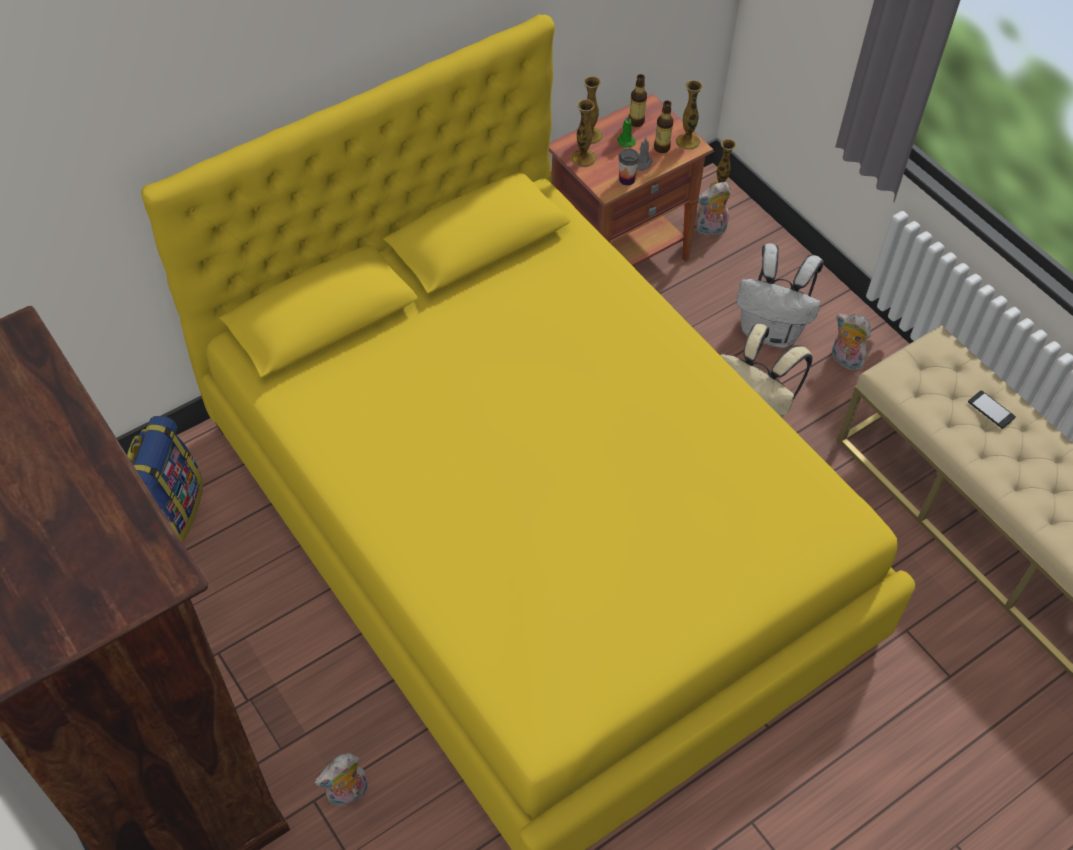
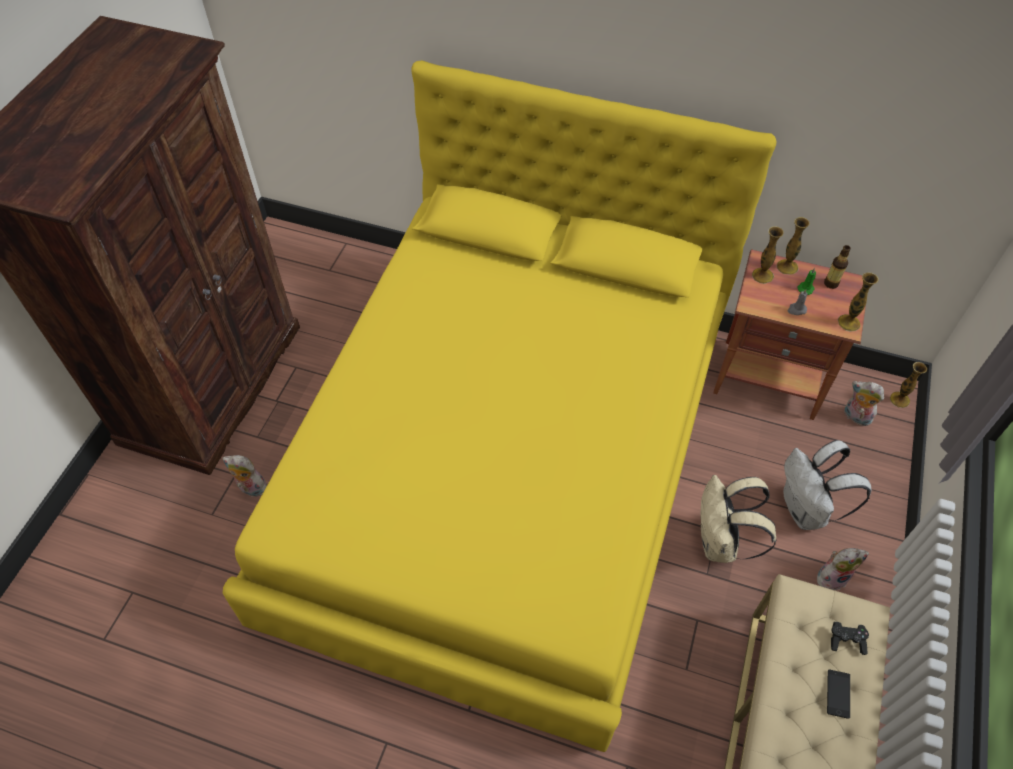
camera: 55 degrees right, 0 degrees up
(171, 509) = (369, 285): backpack -> none
(627, 179) = (771, 310): cup -> none
(661, 148) = (824, 312): bottle -> none
(844, 360) = (832, 576): plush toy -> plush toy turned 75 degrees clockwise
(952, 371) = (846, 640): none -> black game controller

